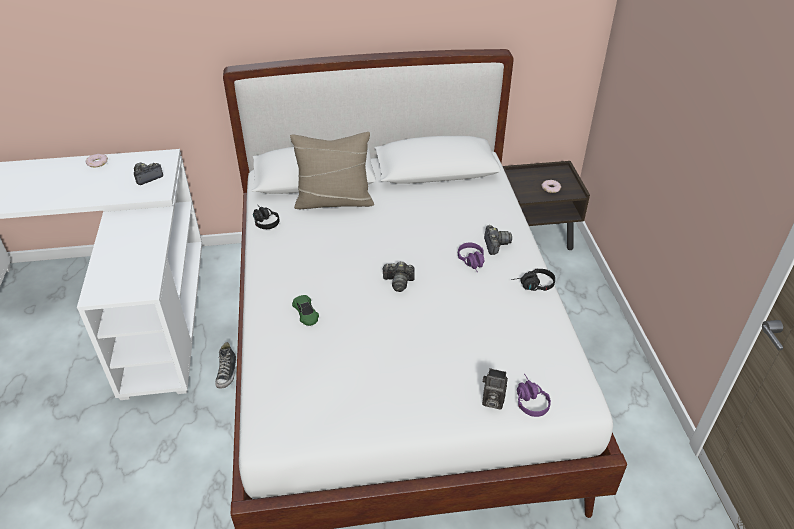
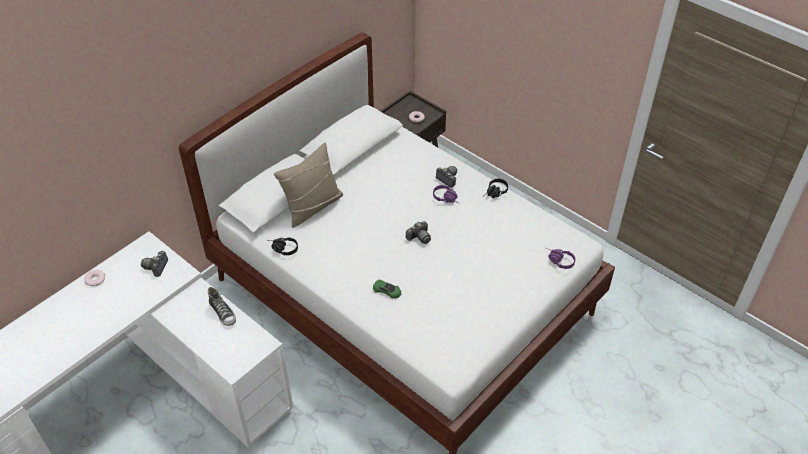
camera: 40 degrees left, 5 degrees up
(227, 373) = (303, 379): shoe -> shoe (223, 313)
(491, 401) = (542, 273): camera -> none

